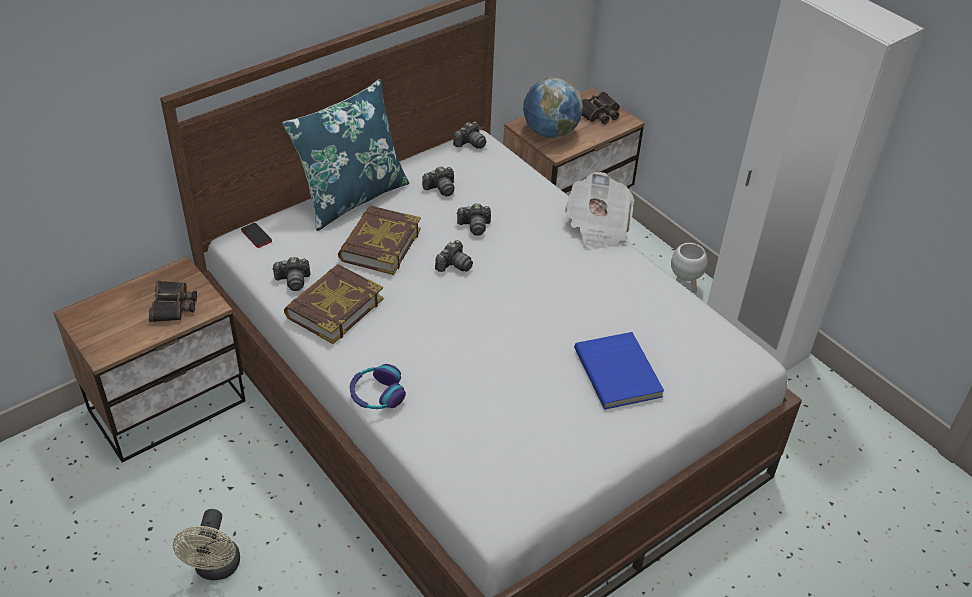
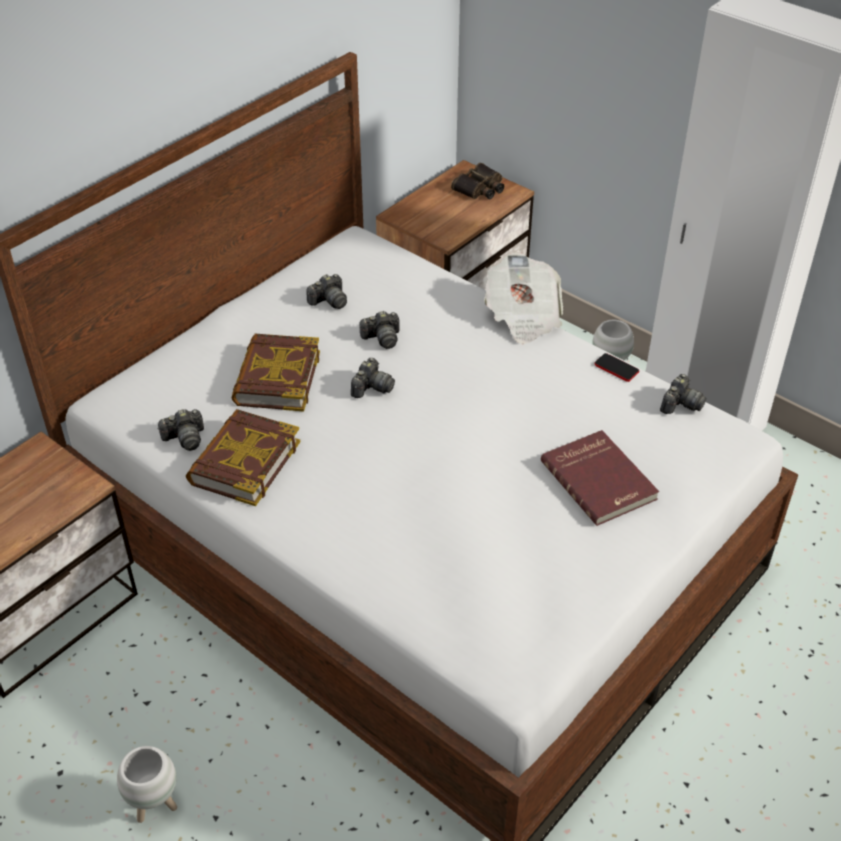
camera: 10 degrees left, 0 degrees up
(174, 306) = (40, 494): binoculars -> none
(216, 569) = (155, 805): beige fan -> white planter
(256, 236) = (124, 392): phone -> phone (616, 368)
(351, 197) = (226, 327): blue pillow -> none
(377, 394) = (326, 557): headphones -> none
(470, 143) = (348, 243): camera -> camera (680, 404)
(550, 132) = (431, 218): globe -> none
(619, 372) = (600, 480): blue book -> red book

